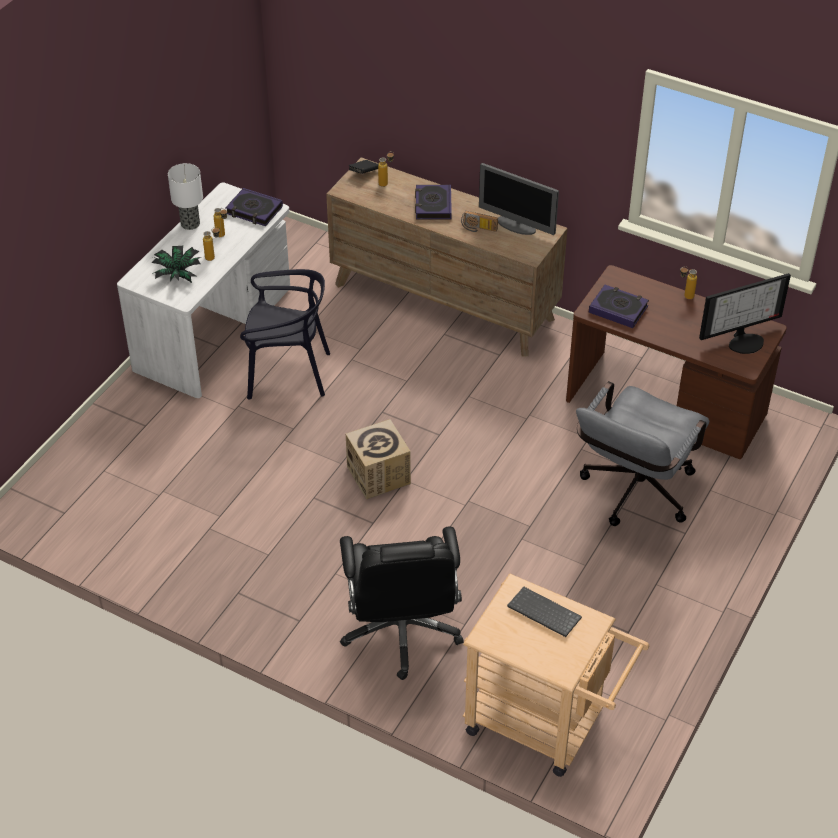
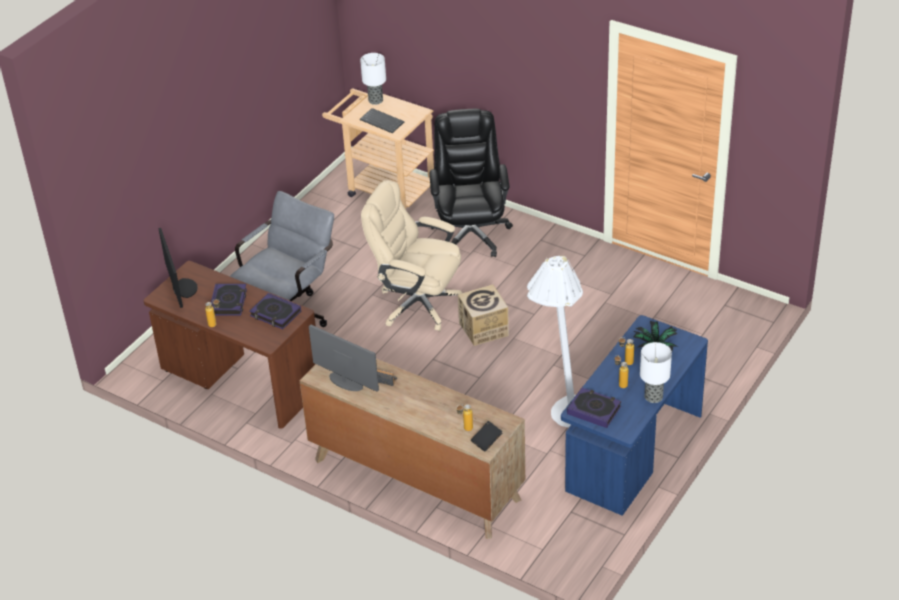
camera: 175 degrees left, 5 degrees down
(215, 330) = (633, 452): white desk -> blue desk
(287, 373) = (561, 411): black chair -> white floor lamp
(433, 205) = (421, 404): book -> book (228, 302)
(466, 511) = (417, 304): none -> beige office chair
(563, 662) = (376, 101): none -> table lamp
(744, 341) = (182, 288): monitor -> monitor turned 90 degrees clockwise

